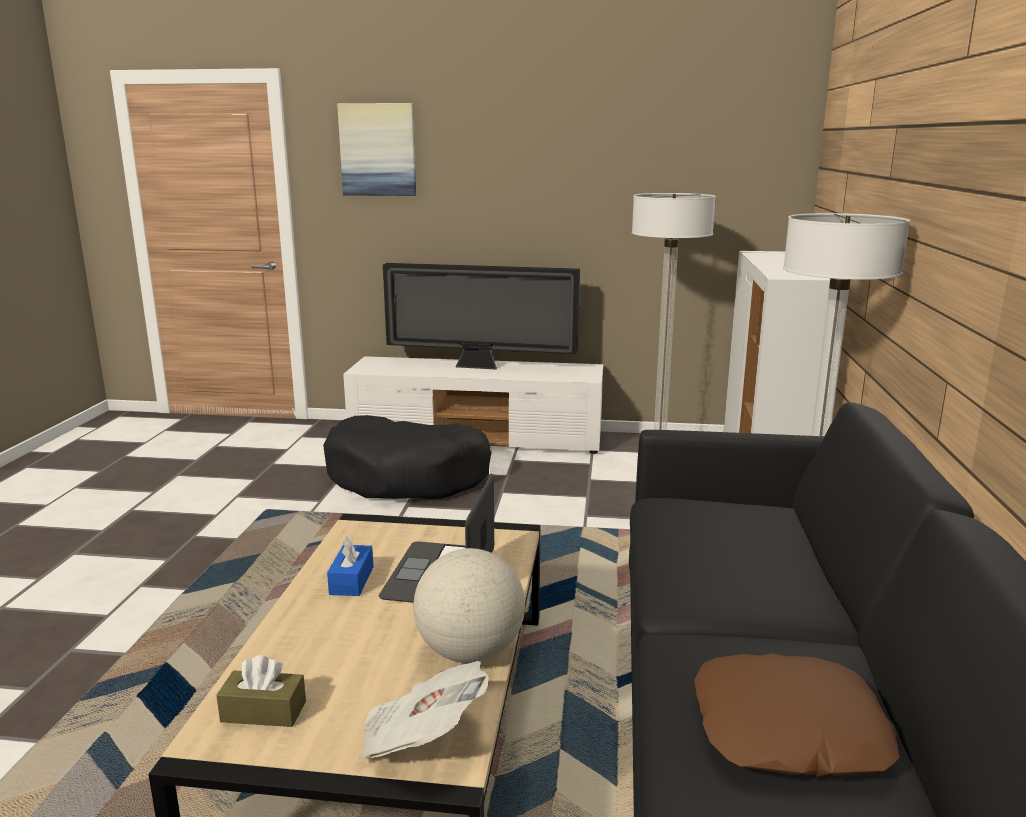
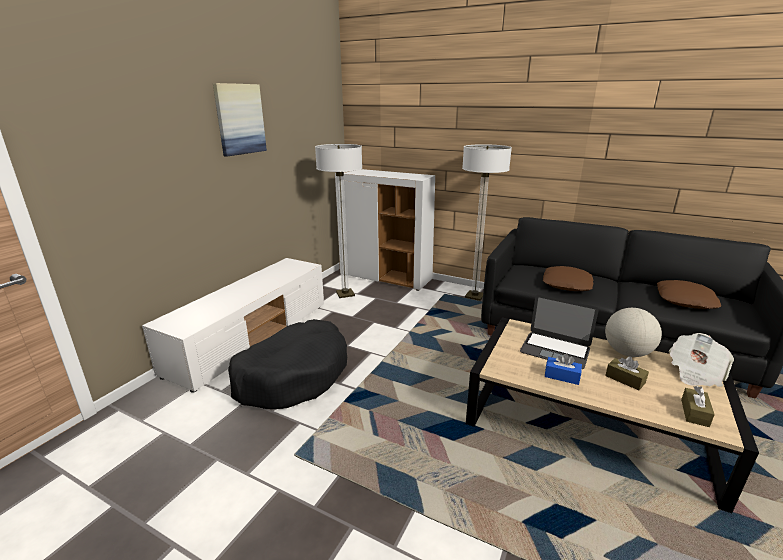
camera: 70 degrees left, 5 degrees up
(361, 642) = (625, 379): none -> brown tissue box
(378, 150) = (116, 131): picture -> picture (240, 119)
(480, 367) = (243, 288): television -> none
(713, 555) = (567, 284): none -> brown pillow

